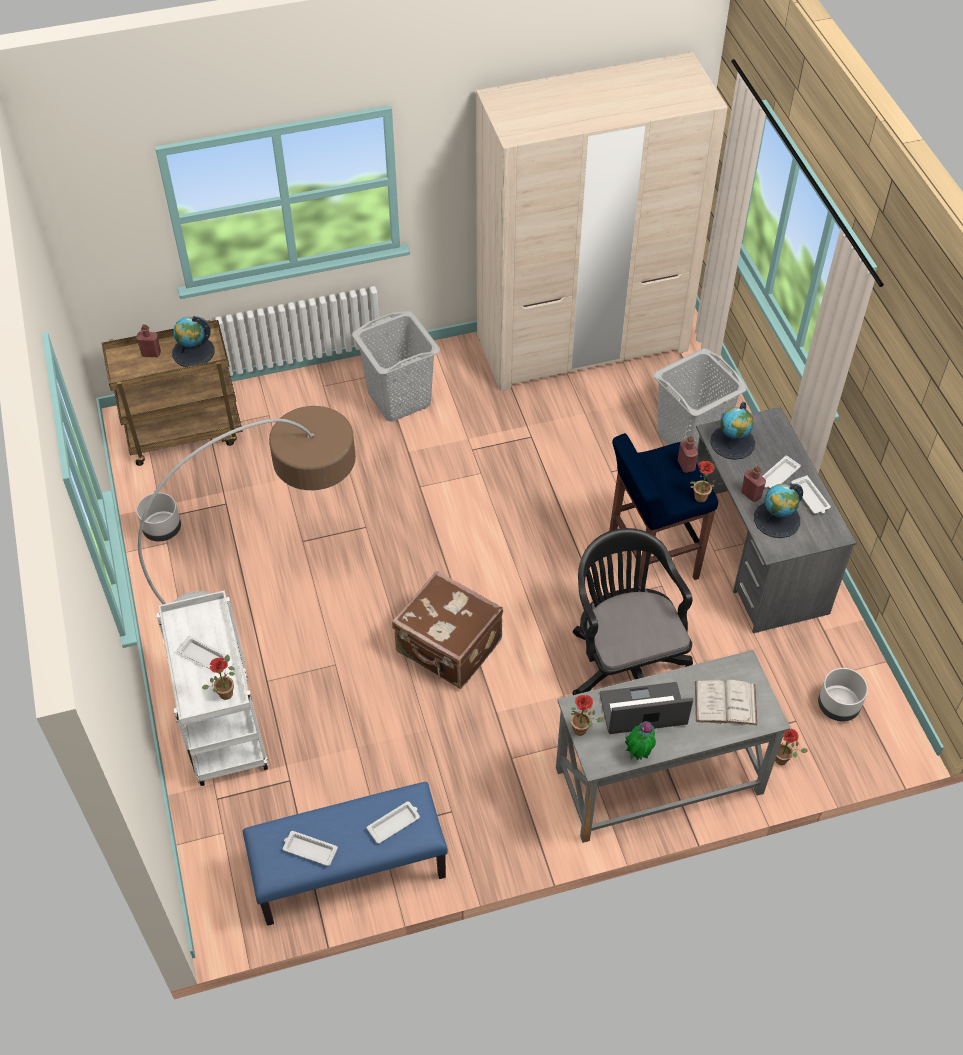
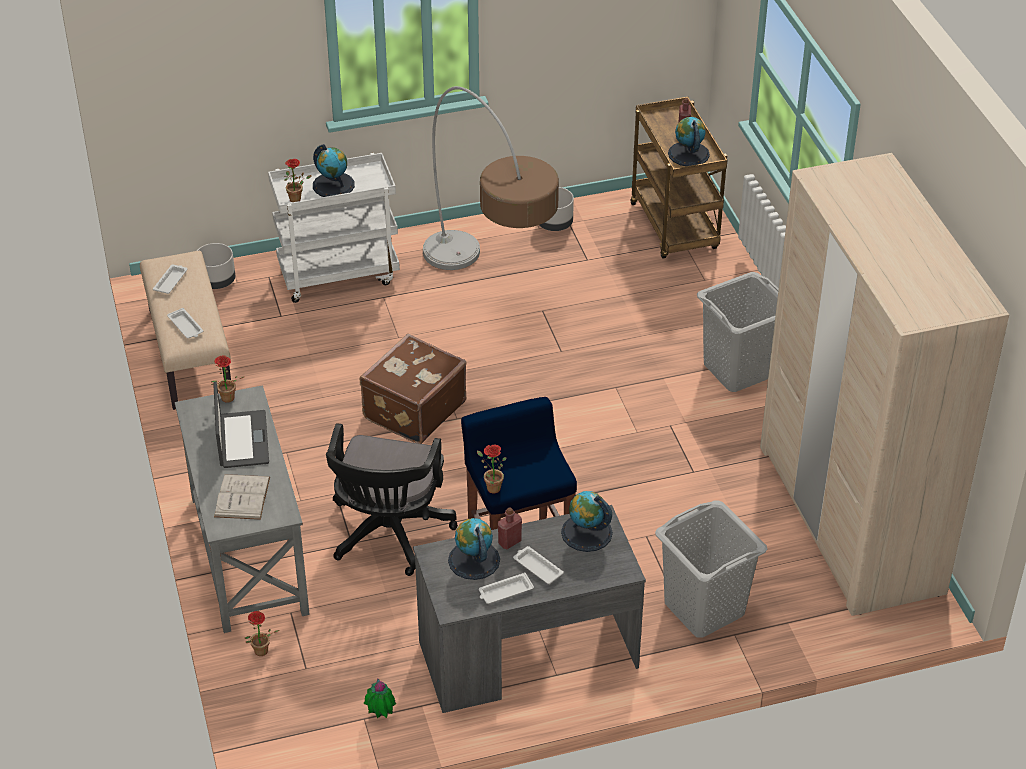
camera: 90 degrees right, 10 degrees down
(203, 656) = (333, 185): white tray -> globe
(349, 871) = (189, 354): blue bench -> beige bench
(624, 662) = (388, 535): black office chair -> black office chair turned 120 degrees clockwise
(639, 754) = (196, 435): potted plant -> potted plant (380, 716)
(686, 465) = (539, 480): red bottle -> none
(838, 706) = (320, 707): grey planter -> grey planter (216, 281)

